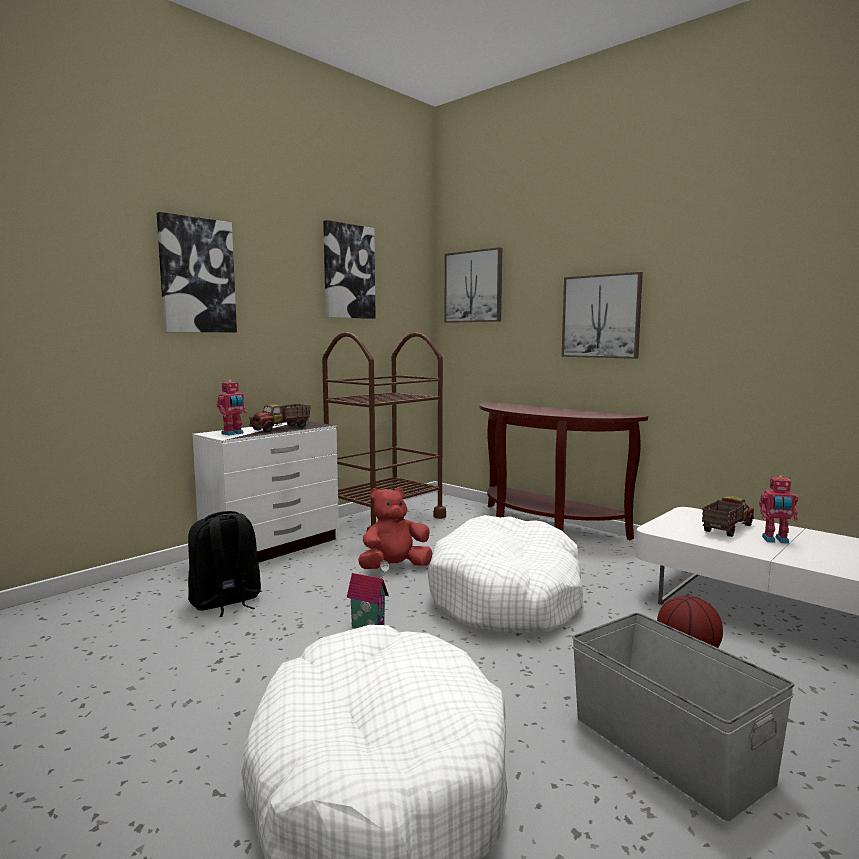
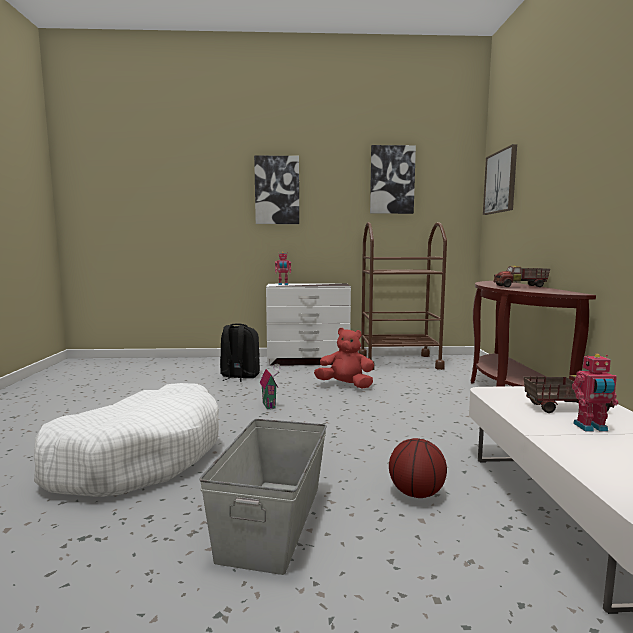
camera: 45 degrees right, 0 degrees up
(281, 428) = (315, 285): toy truck -> toy truck (521, 286)
(507, 596) = (375, 418): white dog bed -> none
(601, 316) = (571, 196): picture -> none
(775, 540) = (591, 428): toy robot -> toy robot turned 60 degrees counterclockwise

